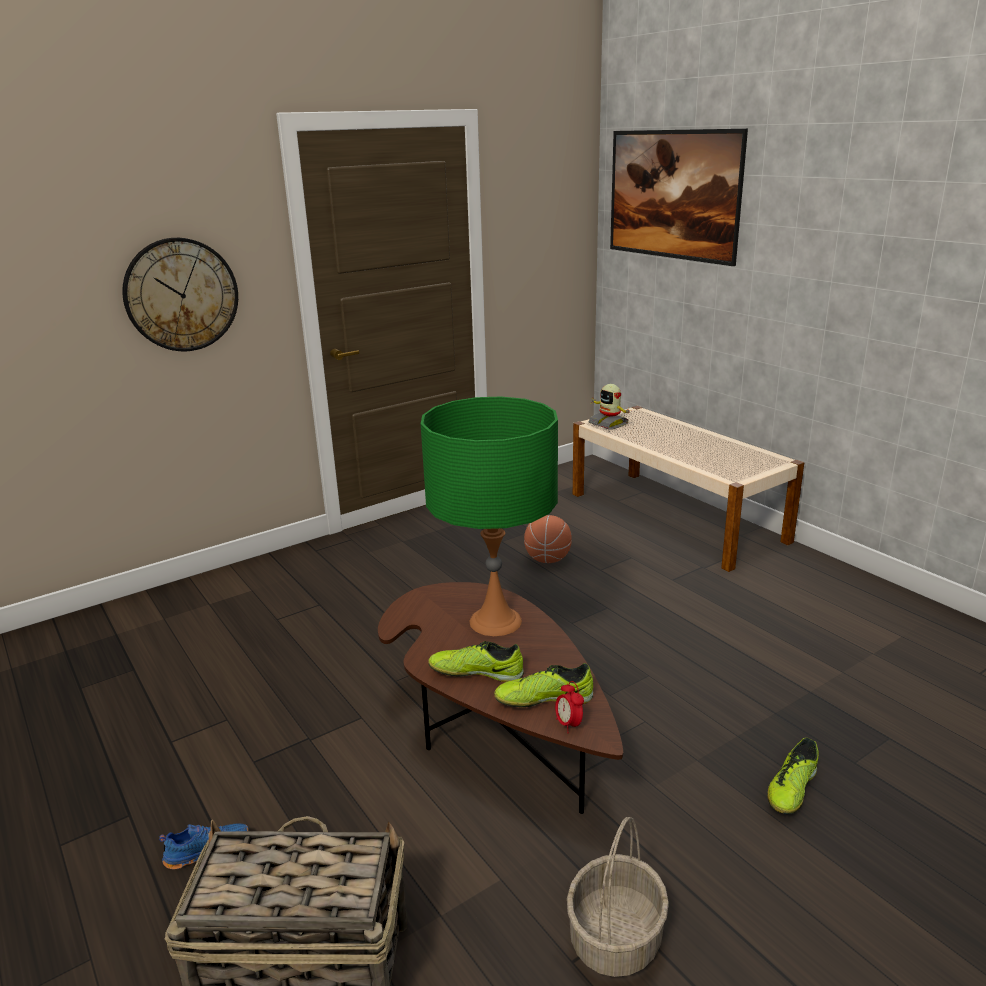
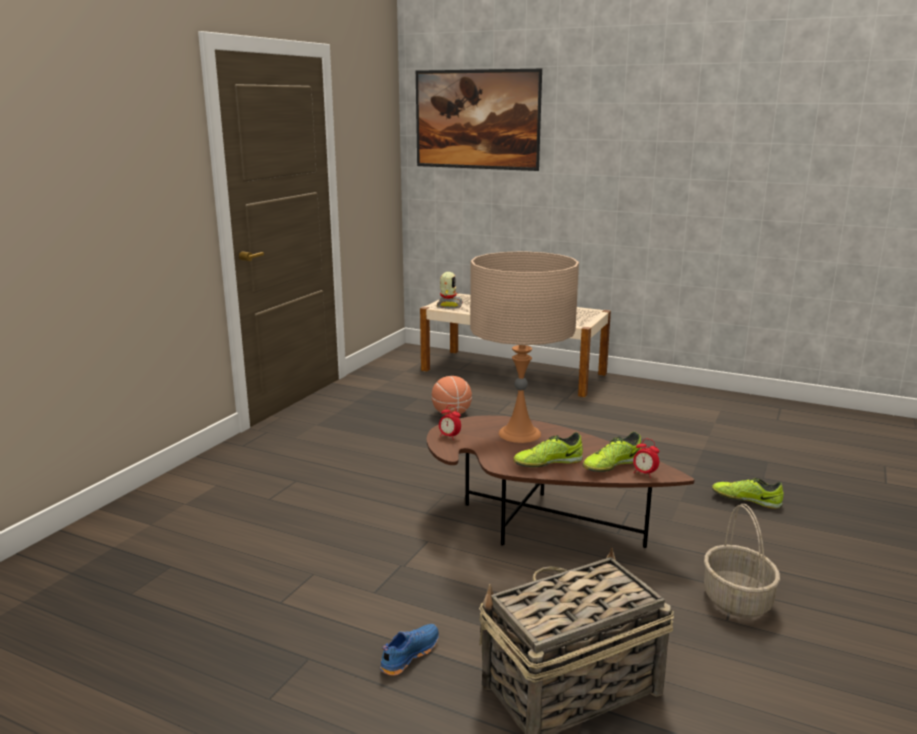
camera: 30 degrees left, 5 degrees down
(181, 295) = (130, 198): wall clock -> none
(418, 605) = (449, 436): none -> alarm clock
(495, 621) = (519, 433): green table lamp -> beige table lamp
(609, 424) = (449, 305): toy robot -> toy robot turned 105 degrees counterclockwise
(791, 789) = (746, 500): shoe -> shoe turned 105 degrees clockwise

